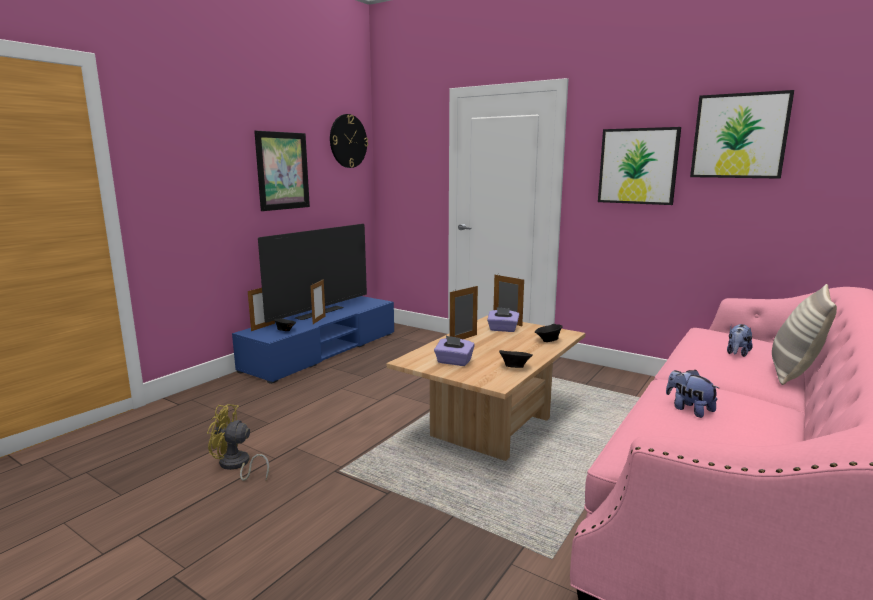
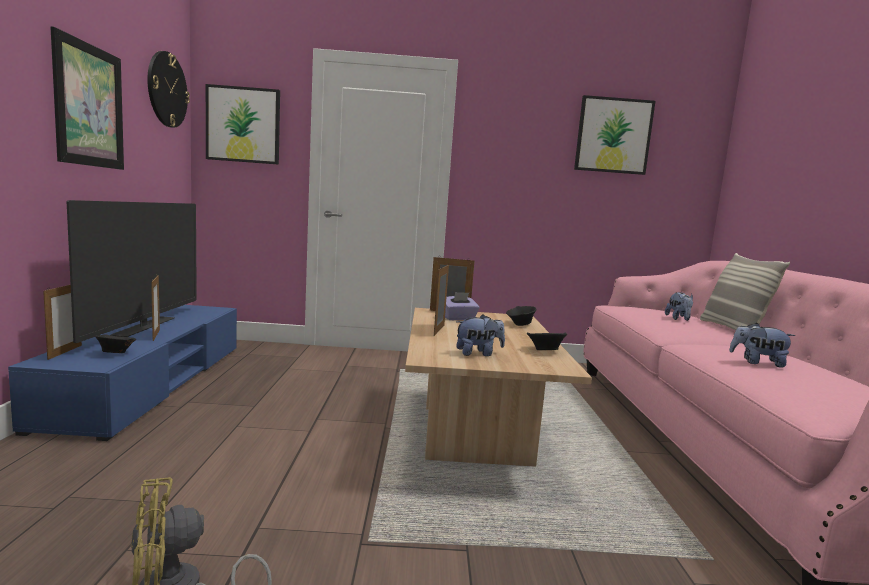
camera: 35 degrees left, 5 degrees down
(454, 362) = (478, 353): purple tissue box -> plush toy
(638, 166) = (527, 156): picture -> picture (243, 125)

